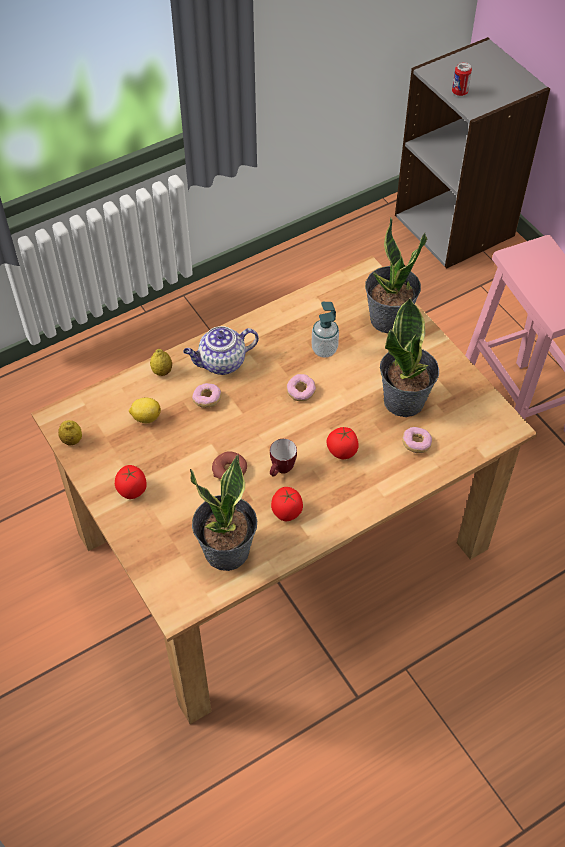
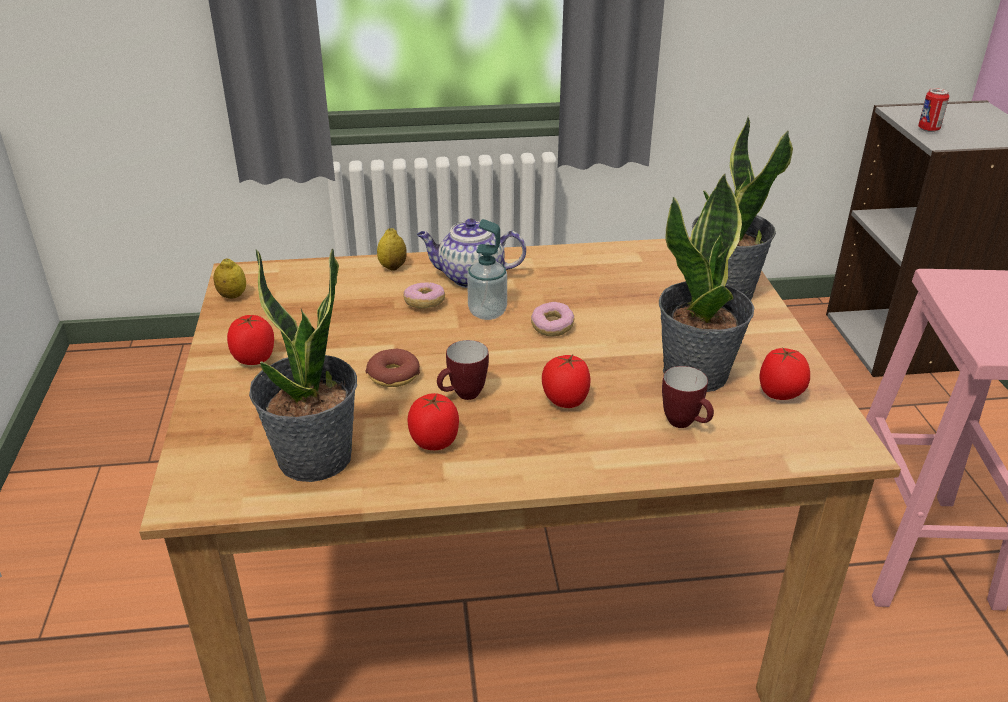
camera: 25 degrees right, 20 degrees down
(146, 417) = (336, 299): lemon -> none
(324, 350) = (613, 298): soap dispenser -> soap dispenser (487, 312)
(416, 444) = (685, 424): donut -> mug
(457, 400) = (780, 394): none -> tomato

